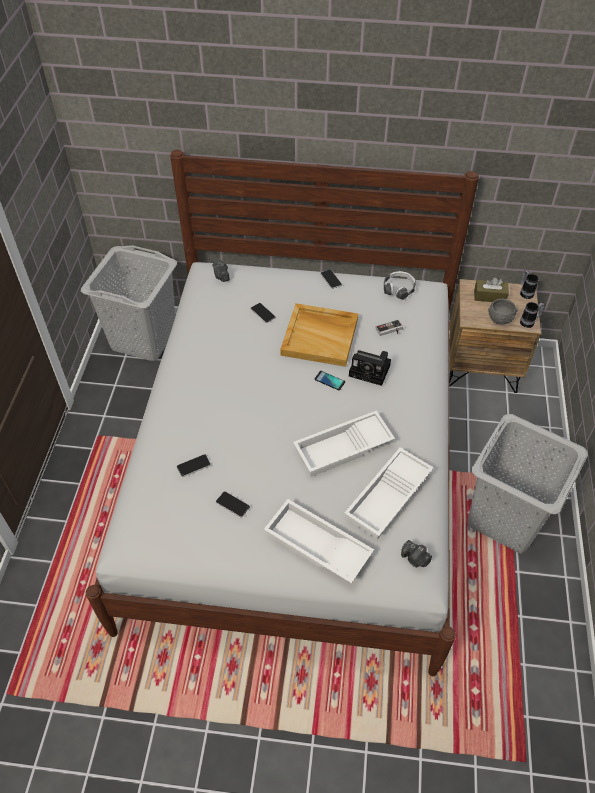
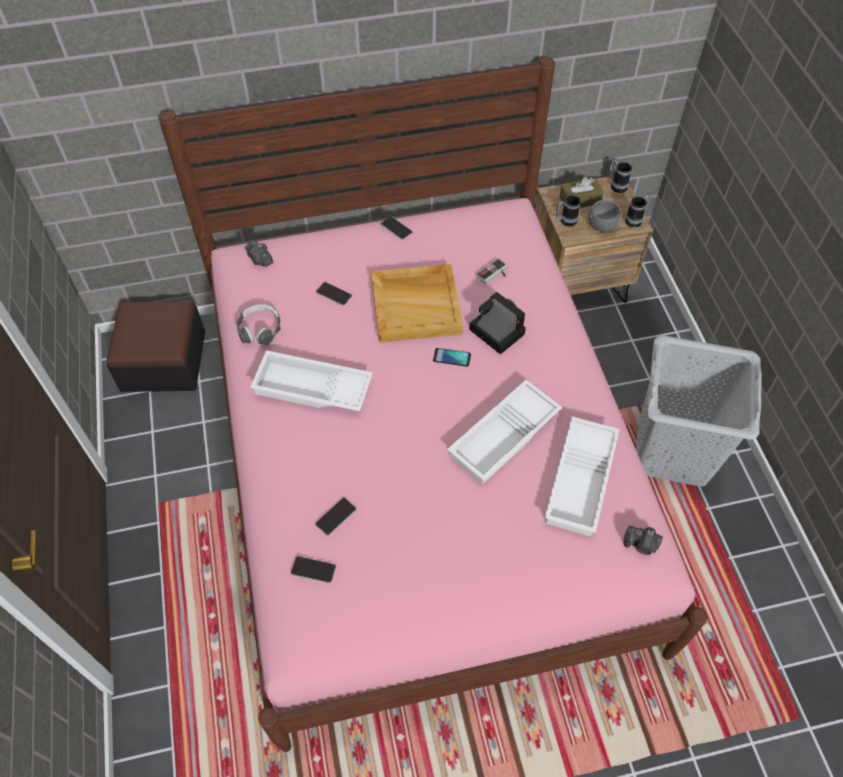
camera: 20 degrees left, 5 degrees up
(143, 339) = (163, 361): grey laundry basket -> ottoman
(232, 504) = (405, 550): phone -> phone (313, 570)
(297, 469) = (422, 468): white bed -> pink bed
(316, 546) = (525, 568): white tray -> white tray (311, 389)
(371, 371) = (494, 331): camera -> camera turned 135 degrees counterclockwise
(399, 288) = (481, 219): headphones -> headphones (260, 329)
(470, 309) = (565, 221): none -> mug

